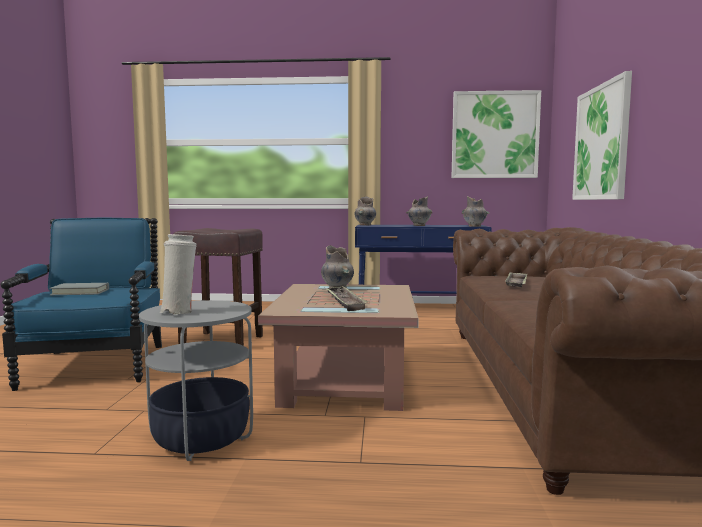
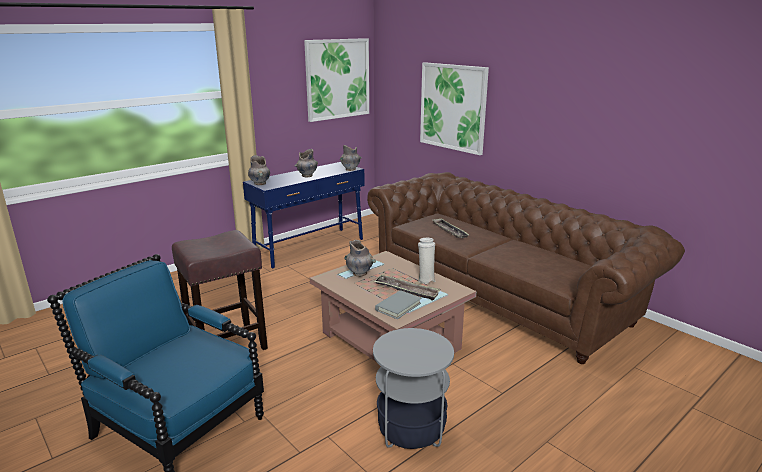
camera: 45 degrees left, 15 degrees up
(80, 292) = (169, 366): grey book -> grey book (398, 306)
(179, 312) = (412, 356): white vase -> white vase (425, 280)

